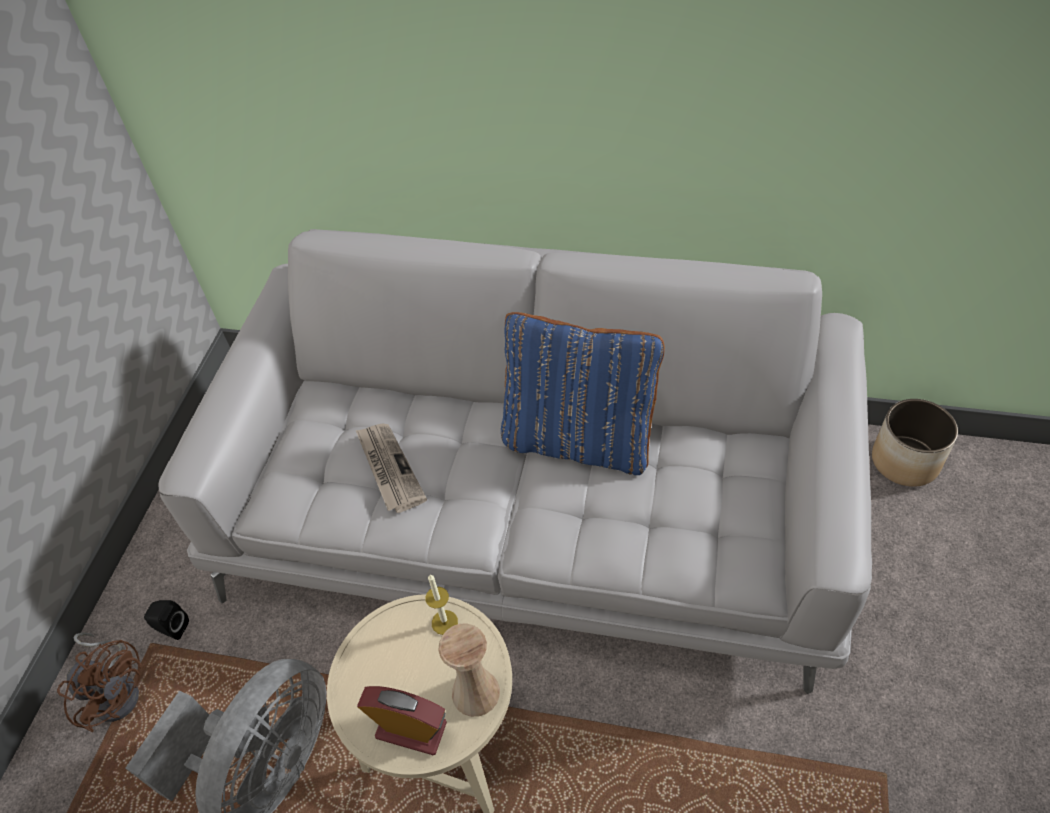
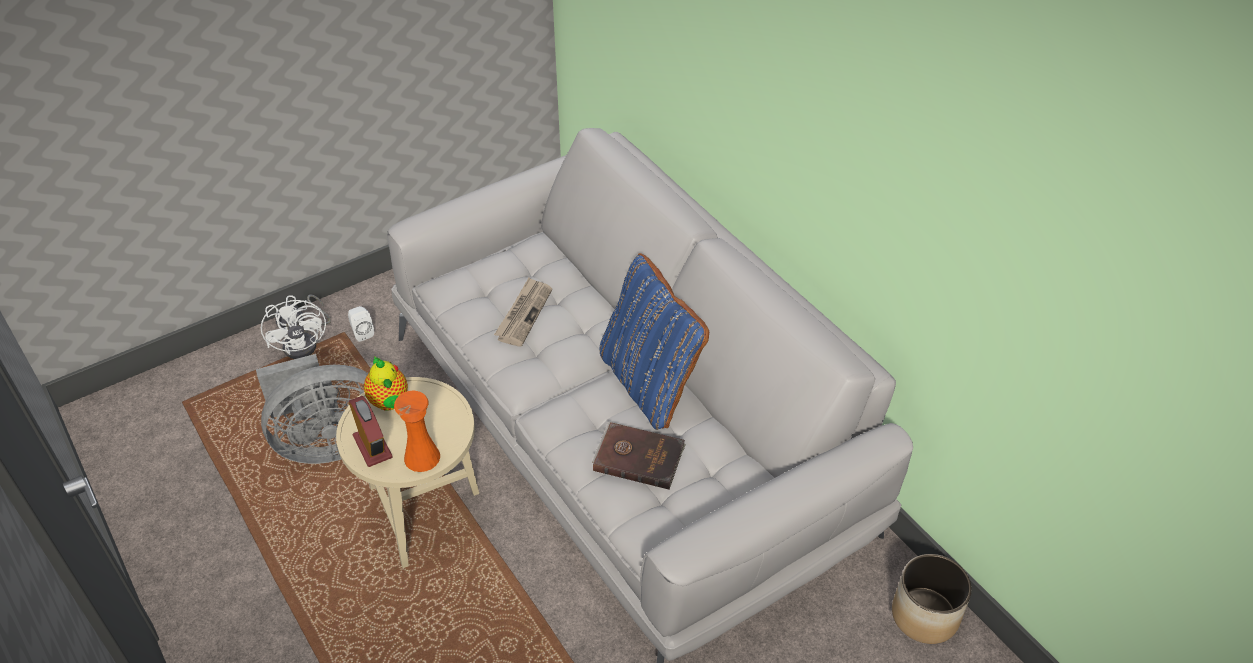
camera: 40 degrees right, 5 degrees down
(117, 690) = (305, 343): brown fan -> white fan
(172, 628) = (362, 333): black speaker -> white speaker
(371, 668) = (389, 403): none -> teapot
(444, 622) = (449, 412): candle -> none
(475, 692) = (422, 457): beige vase -> orange vase
(656, 511) = (638, 457): none -> brown book

